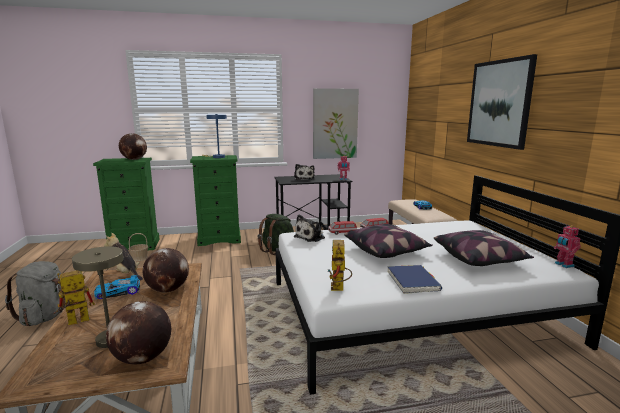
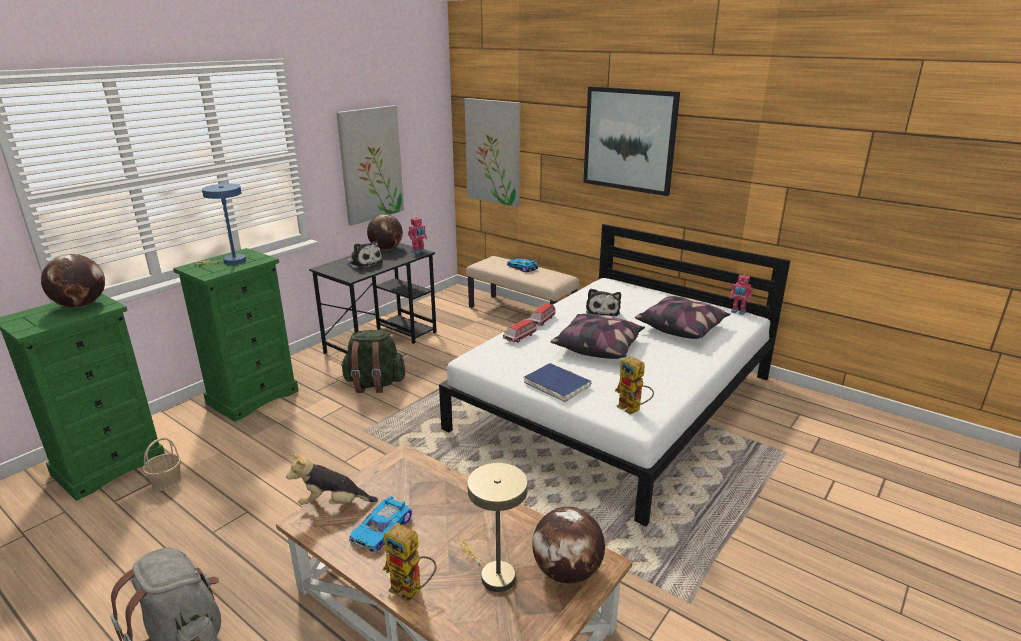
camera: 40 degrees left, 10 degrees up
(73, 322) = (412, 590): toy robot -> toy robot turned 75 degrees counterclockwise
(168, 290) = (438, 495): globe -> globe (386, 249)
(311, 237) = (498, 356): plush toy -> plush toy (602, 311)
(412, 281) = (671, 374): blue book -> blue book (557, 385)
(423, 123) = (493, 152): none -> picture

